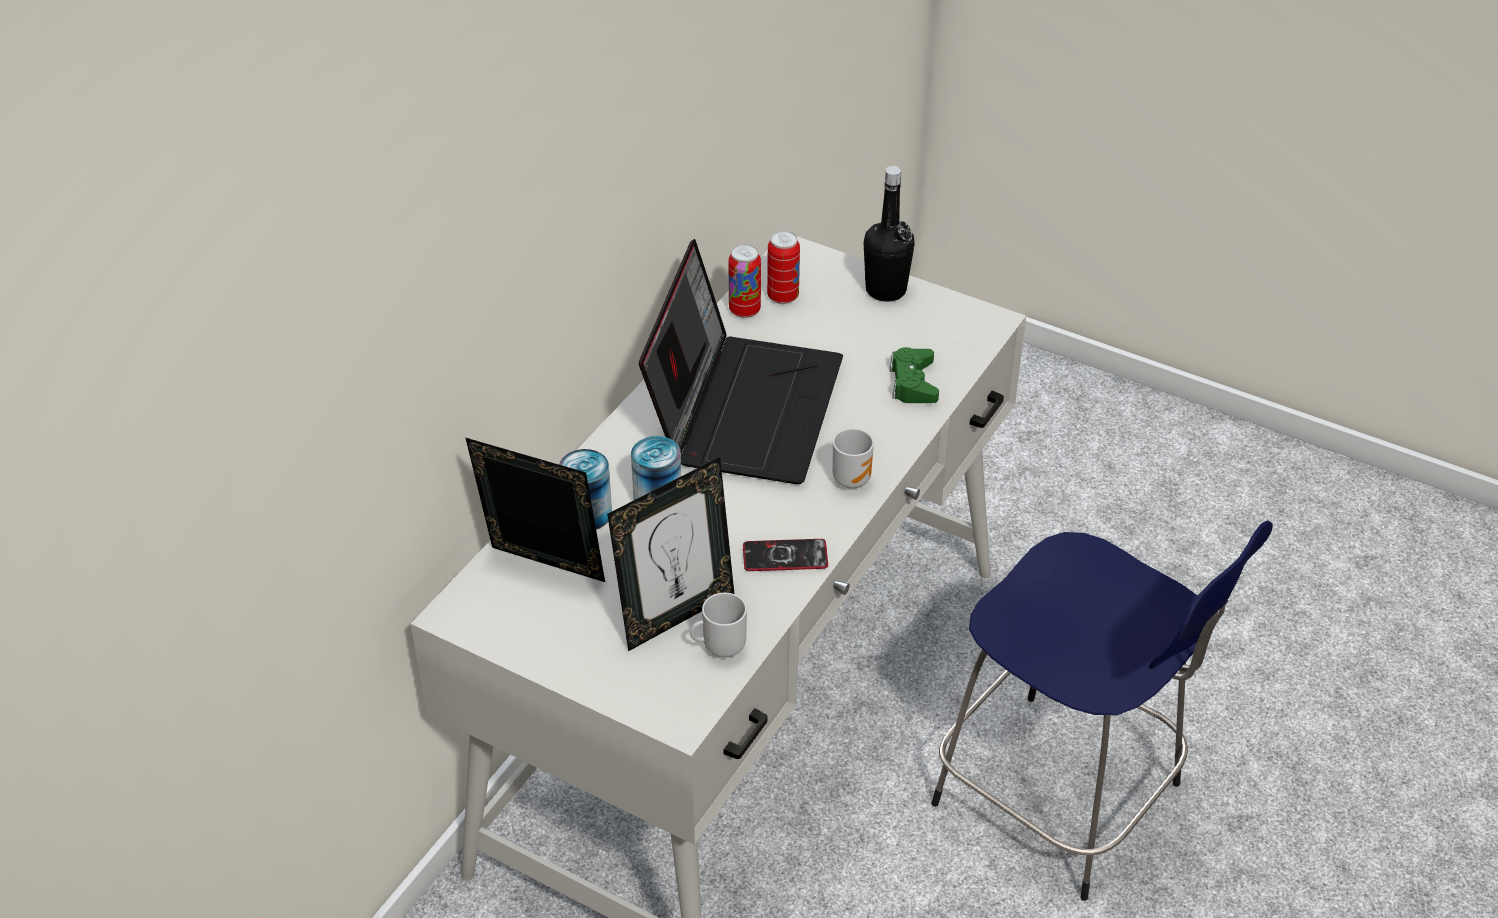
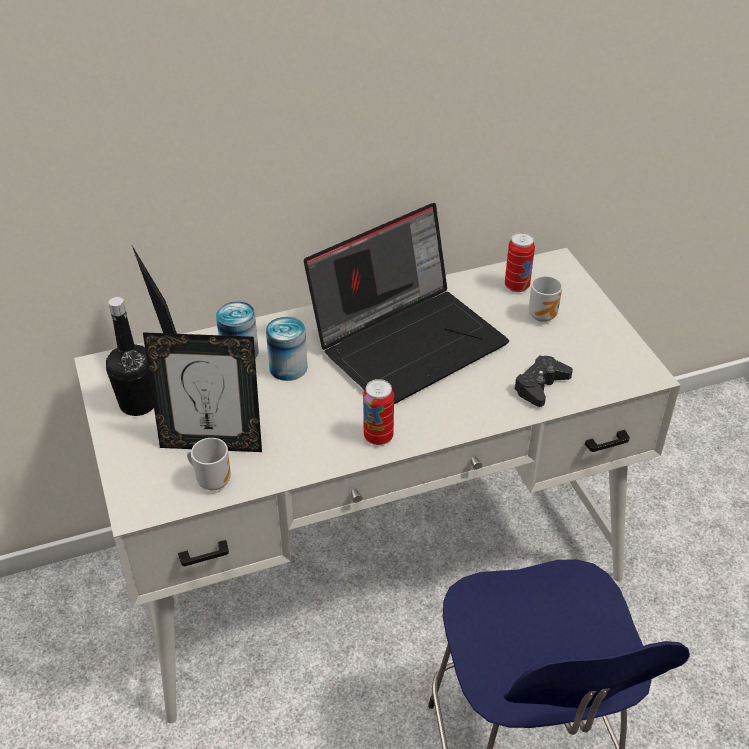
camera: 40 degrees right, 0 degrees up
(744, 310) = (481, 282): can -> can (378, 437)
(785, 556) = (320, 448): phone -> none
(852, 478) = (423, 424): mug -> mug (544, 315)
(886, 290) = (593, 316): black bottle -> black bottle (138, 404)
(913, 383) = (540, 386): green game controller -> black game controller

